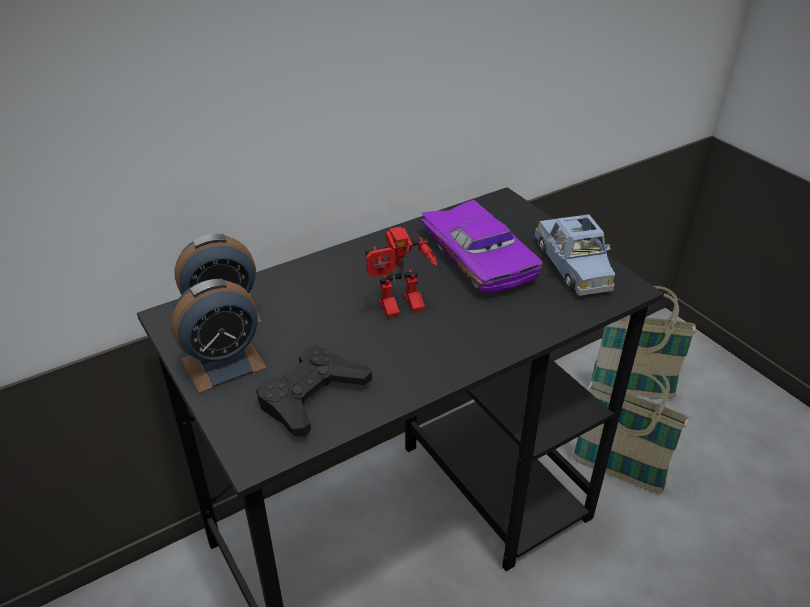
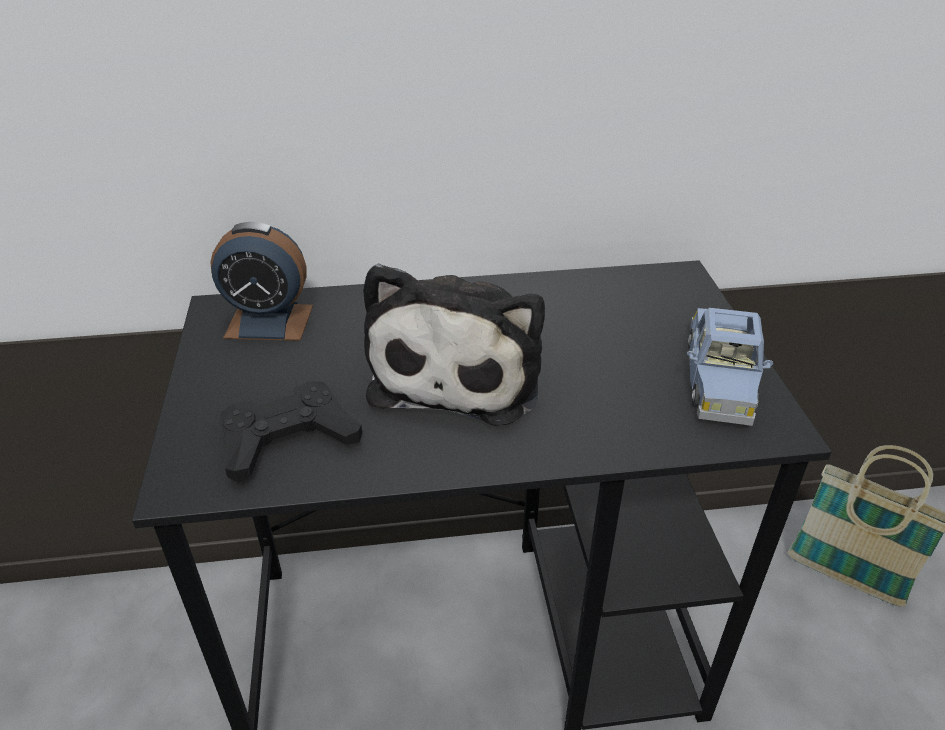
camera: 25 degrees right, 0 degrees up
(223, 363) = (228, 373): alarm clock -> none
(400, 309) = (460, 370): toy robot -> plush toy
(481, 256) = (605, 335): purple toy car -> none
(617, 473) = (772, 676): basket -> none

